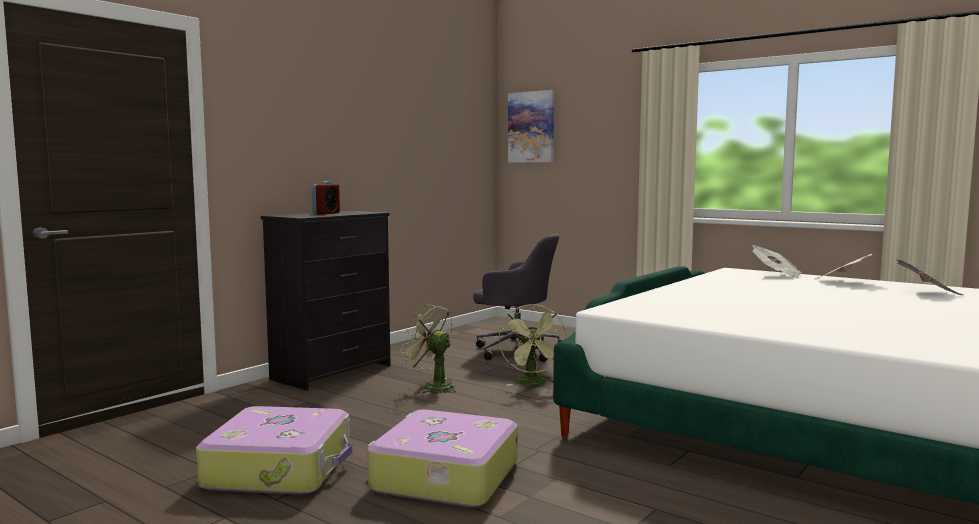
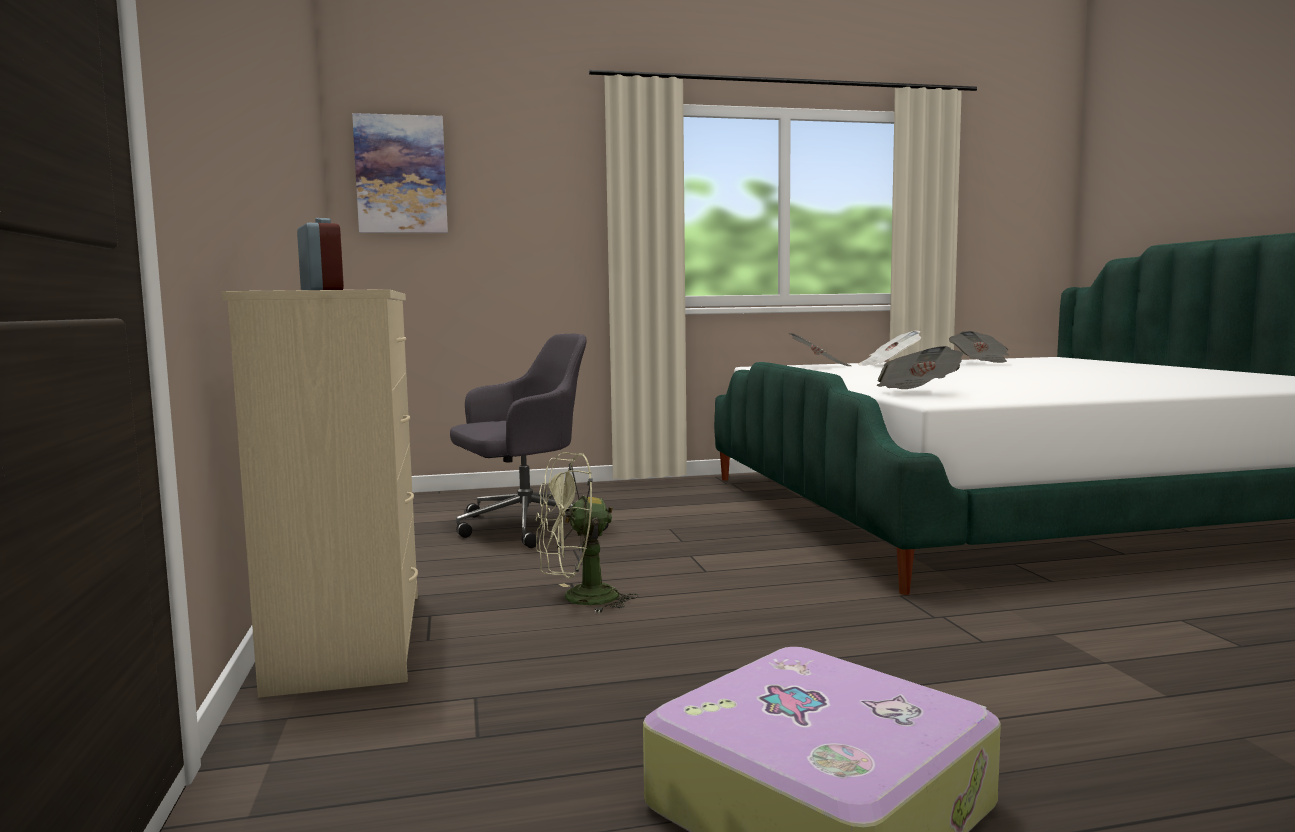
camera: 50 degrees left, 0 degrees up
(333, 372) = (351, 639): black dresser -> beige dresser
(443, 476) = (989, 689): suitcase -> none
(533, 384) = (682, 555): green fan -> none
(646, 304) = (918, 393): none -> newspaper

